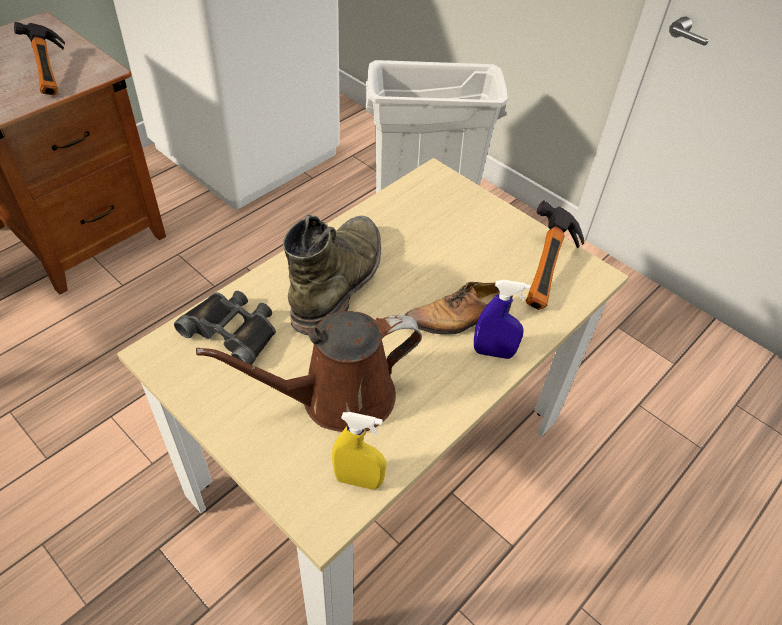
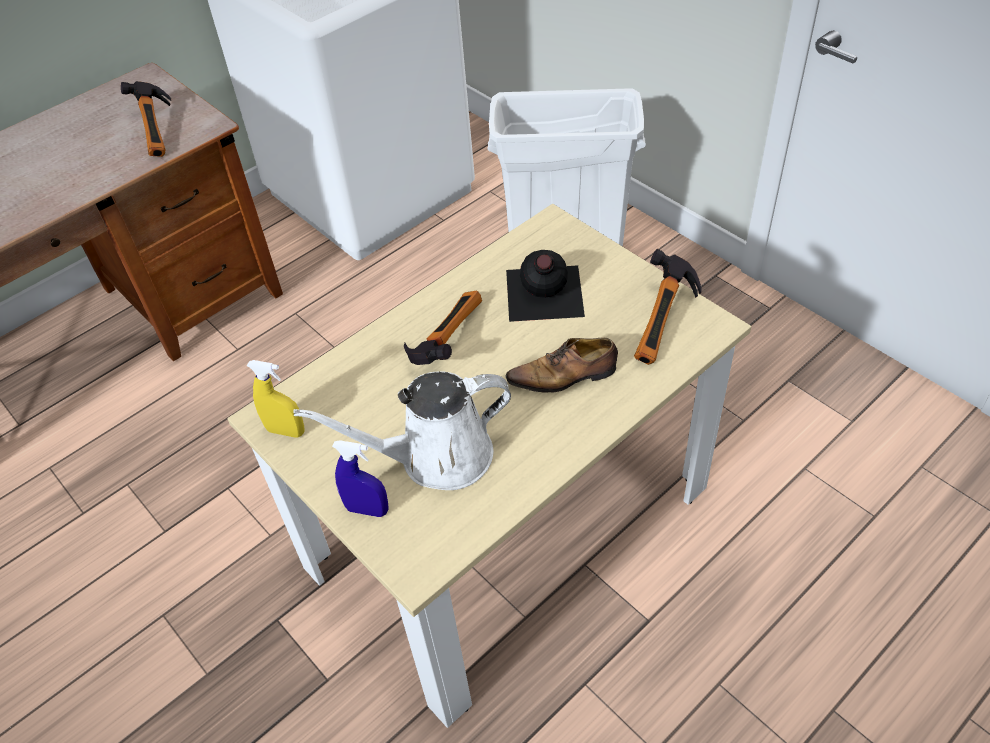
camera: 10 degrees right, 0 degrees up
(232, 331) = (337, 394): black binoculars -> none
(338, 398) = (436, 457): brown watering can -> white watering can
(339, 280) = (444, 340): green boot -> hammer
(358, 480) = (451, 534): yellow spray bottle -> yellow spray bottle (286, 431)
(432, 239) = (543, 293): none -> black bottle
(493, 352) = (596, 409): blue spray bottle -> blue spray bottle (367, 510)

